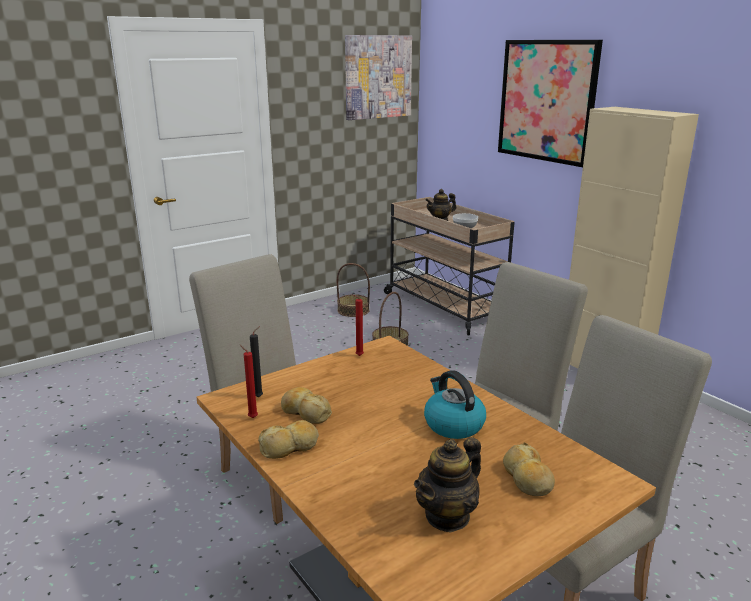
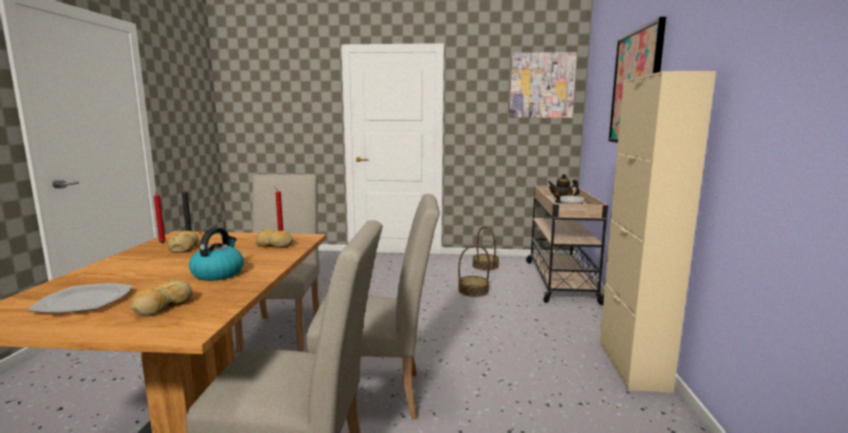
camera: 40 degrees right, 10 degrees down
(290, 447) = (136, 255): bread -> bread (275, 245)
(447, 516) = (84, 301): teapot -> plate

